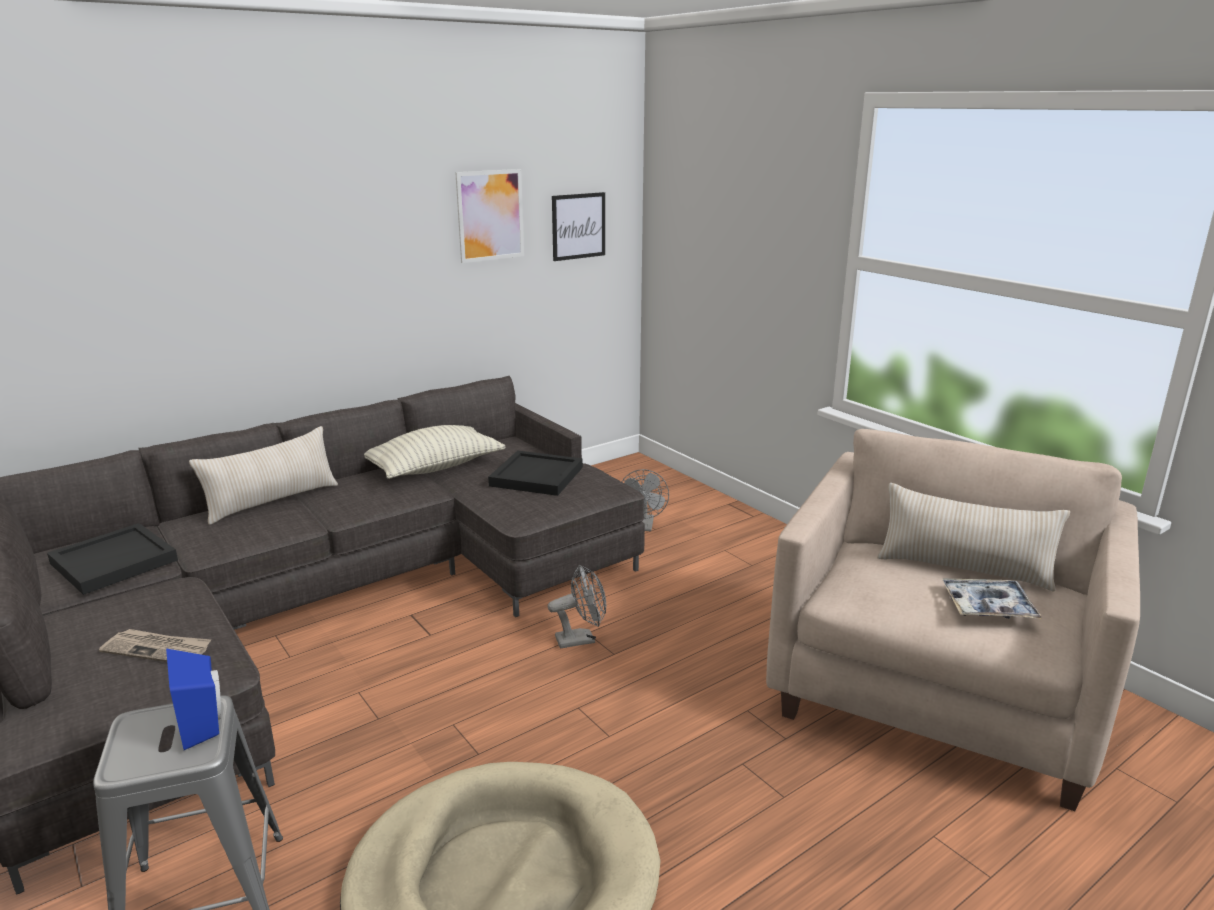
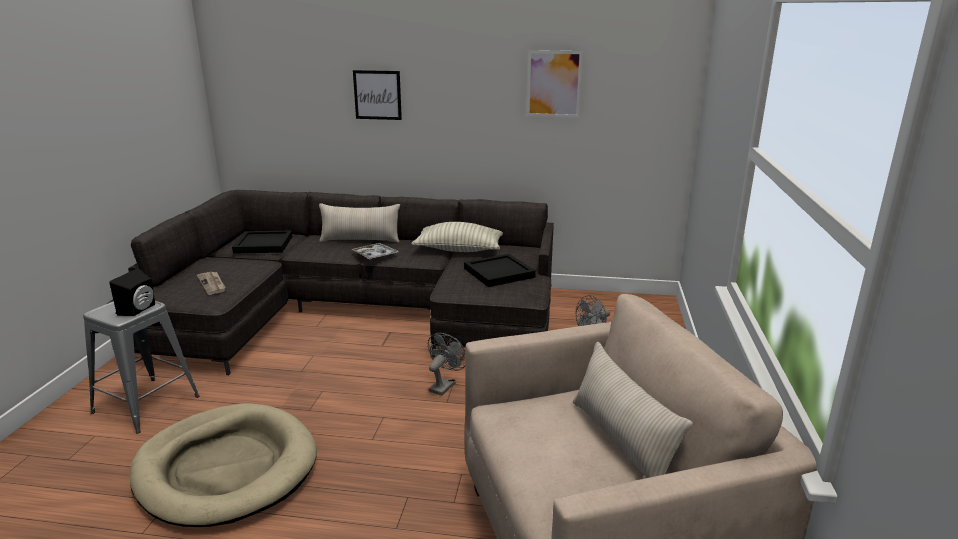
camera: 45 degrees right, 0 degrees up
(204, 722) = (140, 310): blue speaker -> black speaker
(578, 226) = (633, 100): picture -> picture (377, 95)
(581, 639) = (444, 385): grey fan -> grey fan turned 90 degrees counterclockwise
(988, 607) = (573, 470): tray -> tray (375, 255)

